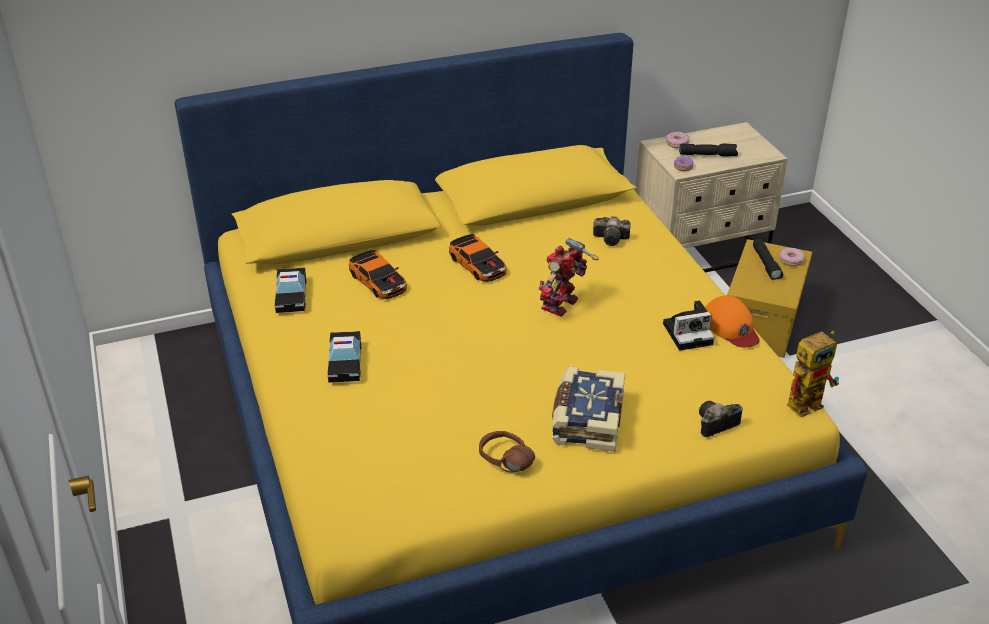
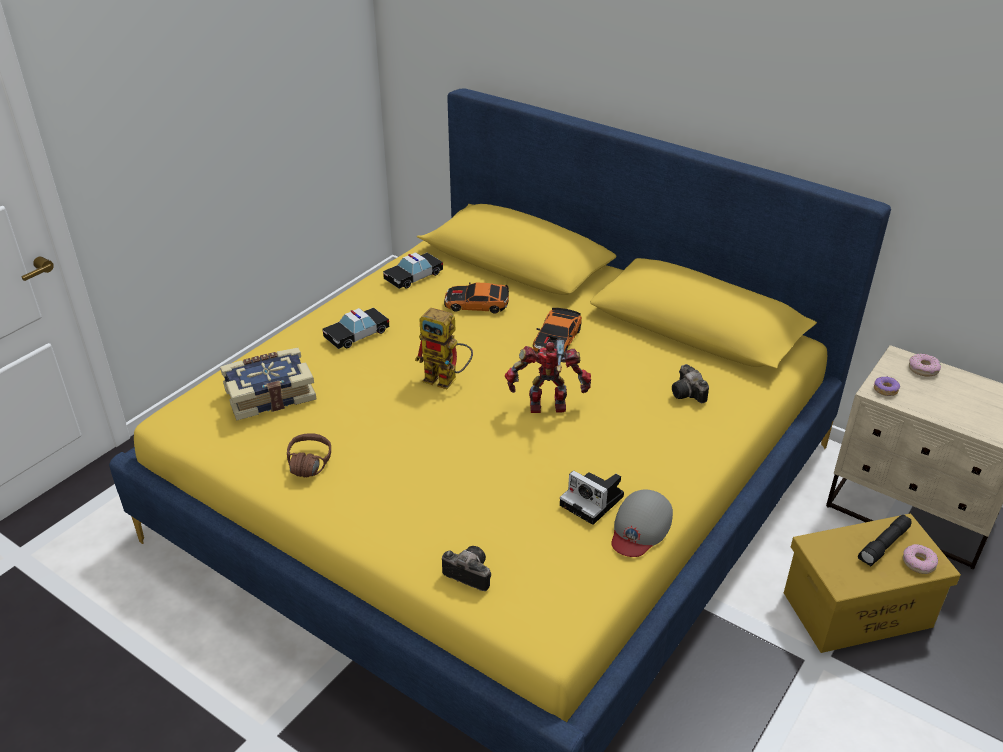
camera: 55 degrees right, 0 degrees up
(379, 281) = (477, 304): toy car -> toy car turned 75 degrees clockwise
(586, 420) = (401, 487): book -> book (269, 394)
(708, 155) = (935, 397): black flashlight -> none
(731, 327) = (640, 528): orange cap -> grey cap
(808, 401) = (574, 633): toy robot -> toy robot (447, 380)

